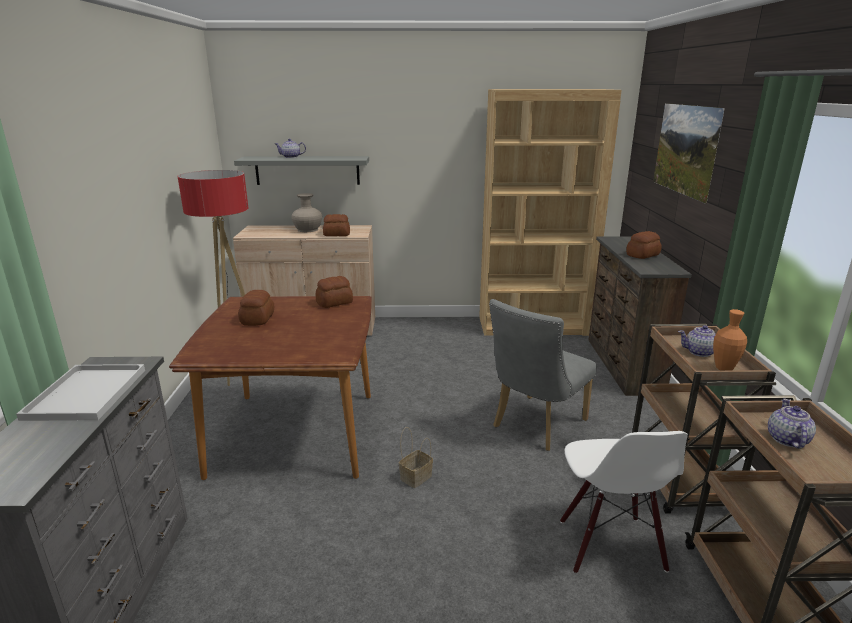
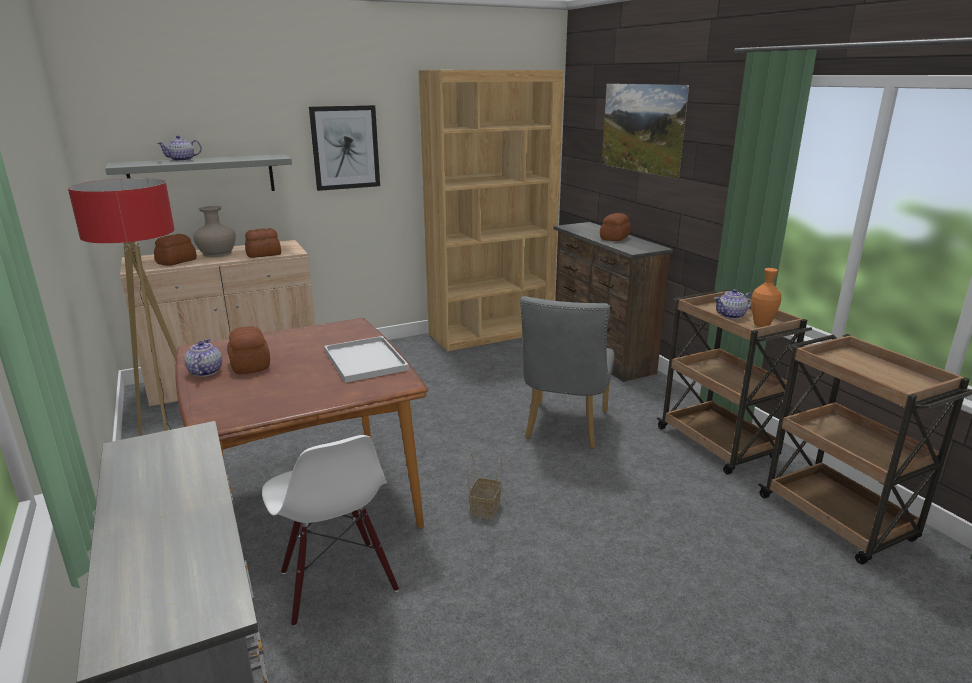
camera: 25 degrees left, 0 degrees up
(86, 392) = (161, 482): white tray -> white tray (363, 360)
(335, 303) = (329, 331): bread -> bread (177, 261)
(419, 153) = (345, 147): none -> picture
(609, 545) = (704, 515): white chair -> white chair (337, 582)
(787, 440) = (857, 369): teapot -> teapot (205, 372)

